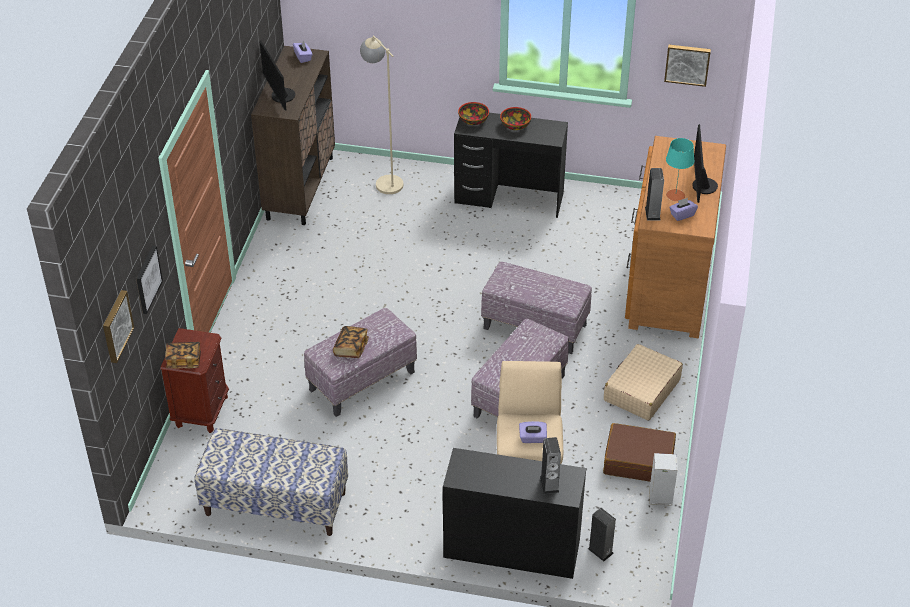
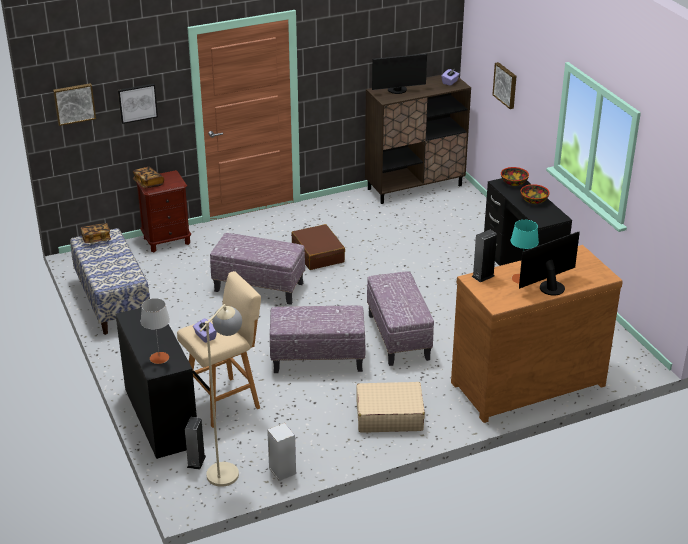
camera: 55 degrees right, 10 degrees down
(280, 96) = (397, 90): monitor -> monitor turned 135 degrees counterclockwise
(351, 348) = (245, 246): book -> book (96, 239)
(384, 180) = (468, 213): beige floor lamp -> beige floor lamp (228, 467)
(549, 484) = (159, 358): speaker -> grey table lamp
(638, 460) = (310, 444): brown suitcase -> brown suitcase (318, 254)
(682, 215) = (500, 290): purple tissue box -> none
(687, 64) = (662, 207): picture -> picture (506, 85)

